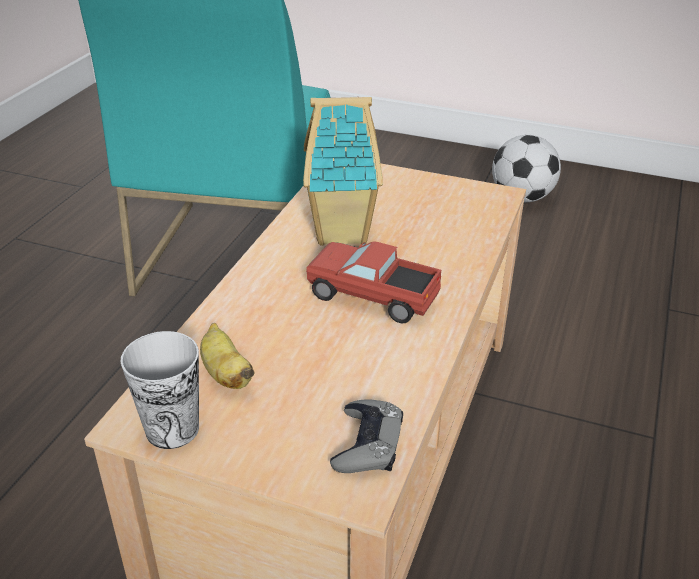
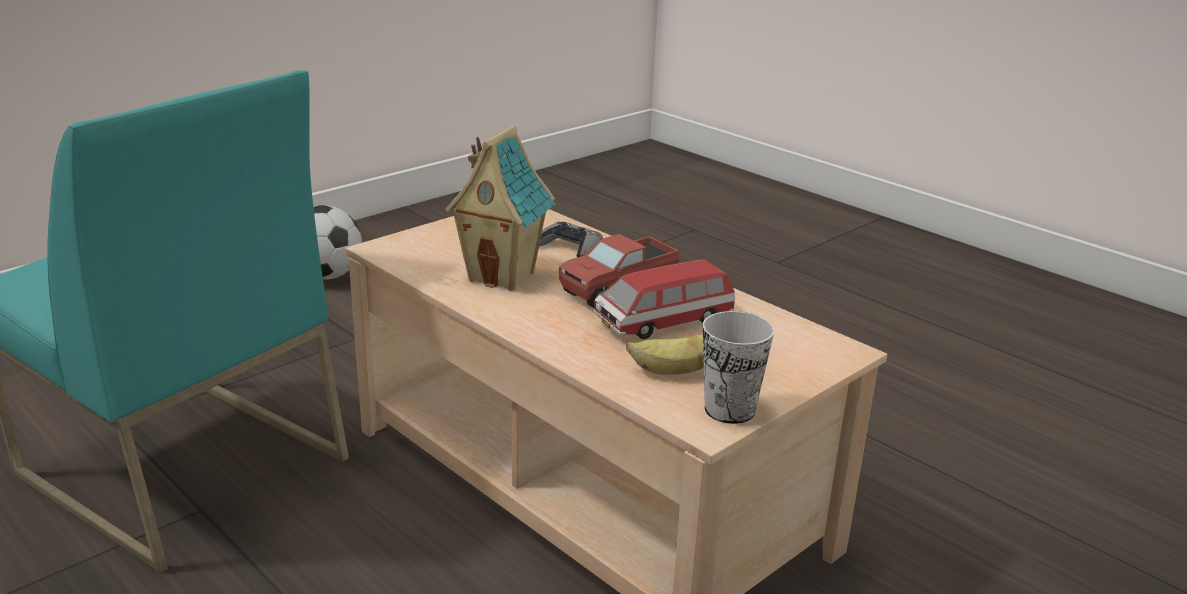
camera: 65 degrees left, 10 degrees down
(327, 342) = (663, 321): none -> toy car
(367, 444) = (798, 336): grey game controller -> grey game controller (570, 248)

